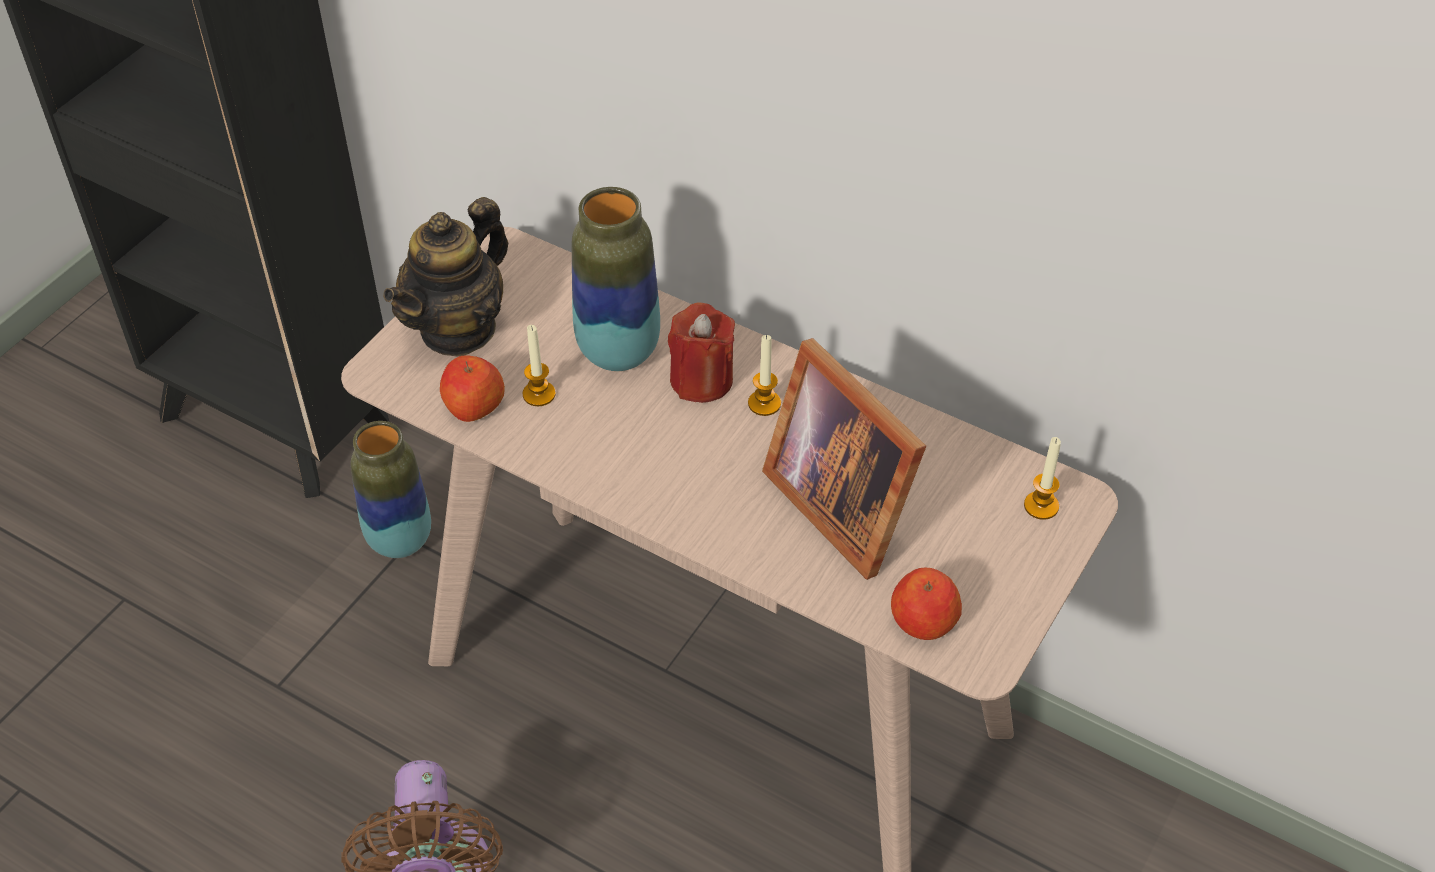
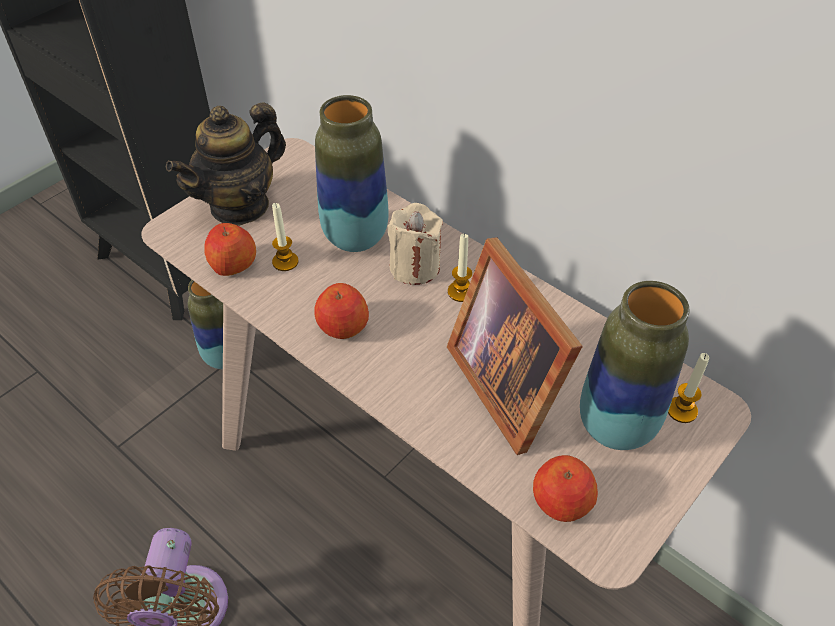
camera: 10 degrees right, 0 degrees up
(631, 464) = (342, 326): none -> apple
(701, 380) = (415, 267): red candle -> beige candle
(970, 534) = (616, 426): none -> vase

